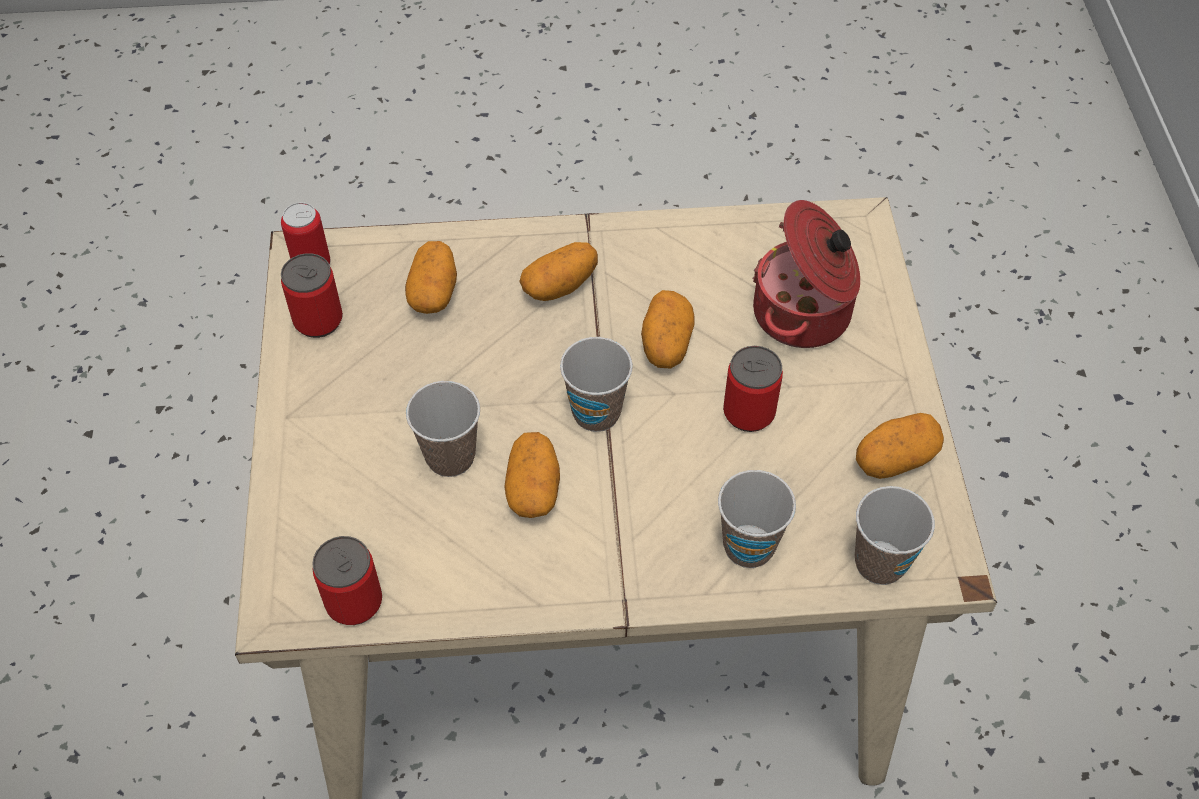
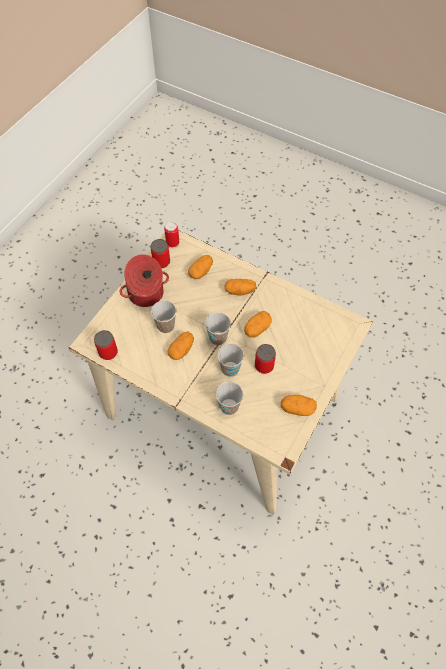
camera: 35 degrees right, 5 degrees up
(804, 314) = (309, 345): cooking pot -> cooking pot (146, 294)
(880, 563) = (264, 437): cup -> cup (230, 369)

